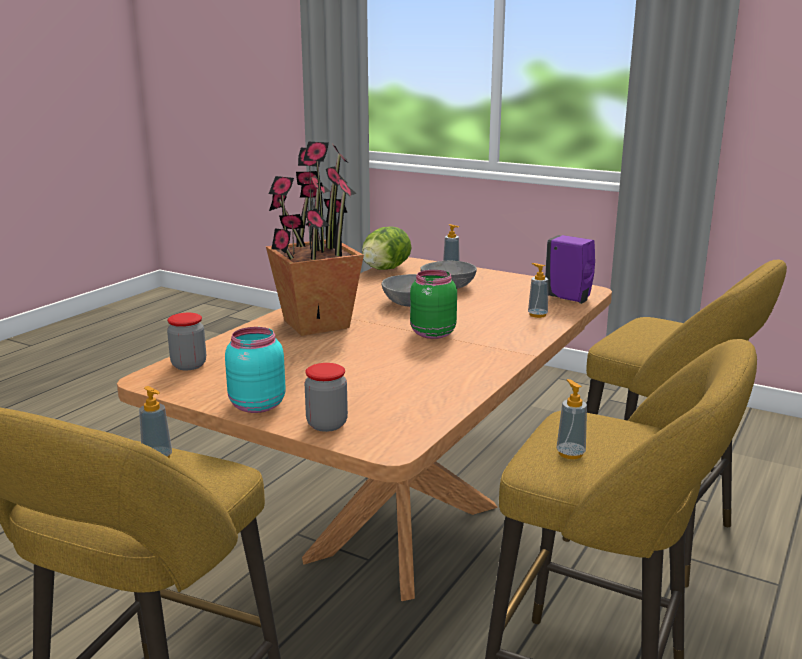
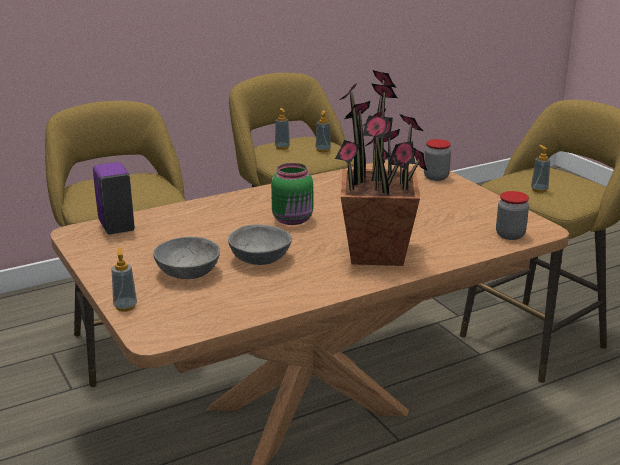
camera: 150 degrees left, 5 degrees up
(255, 405) = (472, 195): turquoise jar -> none
(385, 269) = (204, 327): lettuce -> none
(537, 315) = (179, 217): soap dispenser -> soap dispenser (282, 147)

